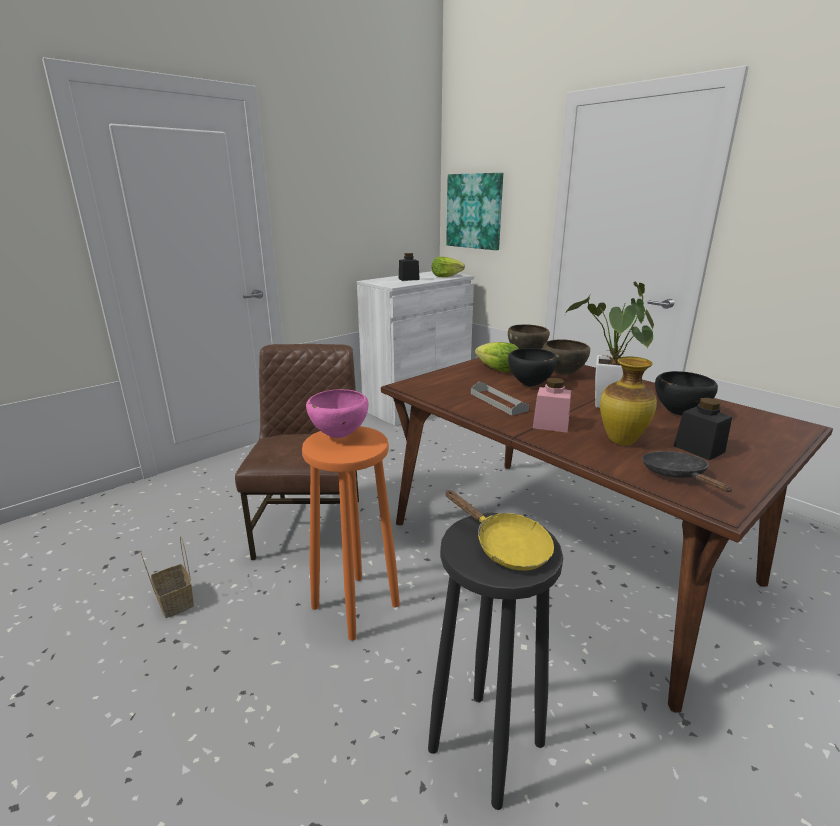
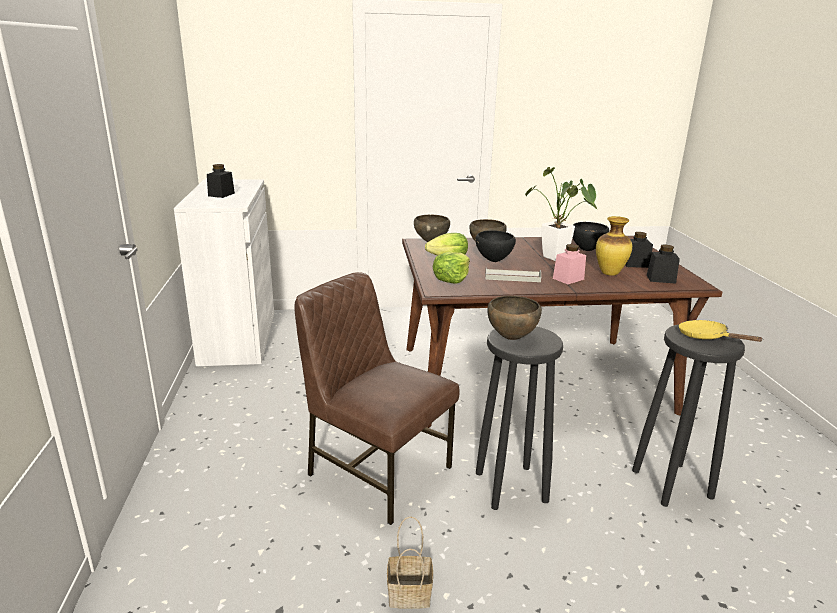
camera: 55 degrees left, 0 degrees up
(339, 436) = (511, 338): pink bowl -> brown bowl
(355, 605) = (510, 486): orange stool -> black stool
(446, 276) = (243, 185): lettuce -> lettuce (451, 279)
(474, 211) = (248, 109): picture -> none
(506, 547) = (707, 337): yellow frying pan -> yellow frying pan turned 120 degrees counterclockwise
(677, 475) = (661, 279): black frying pan -> black jar

